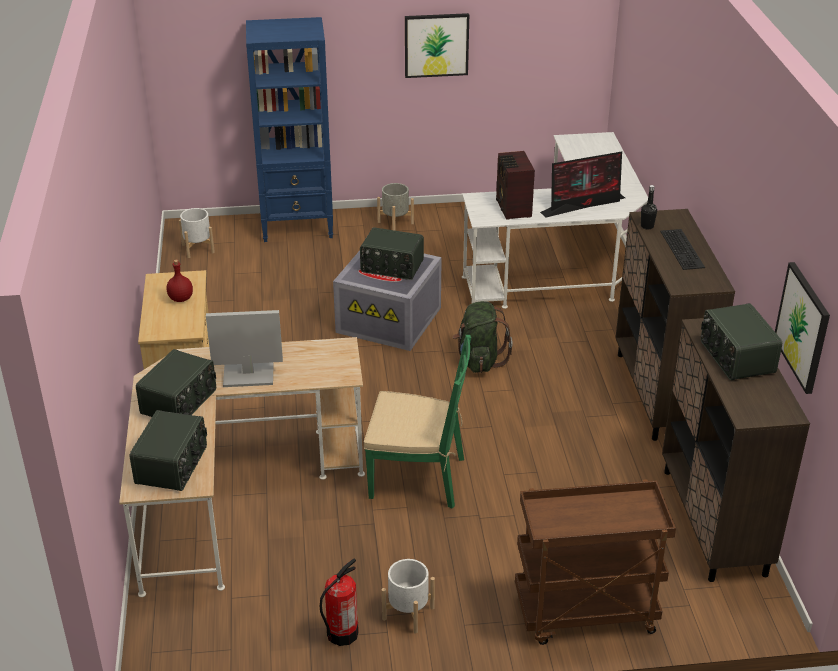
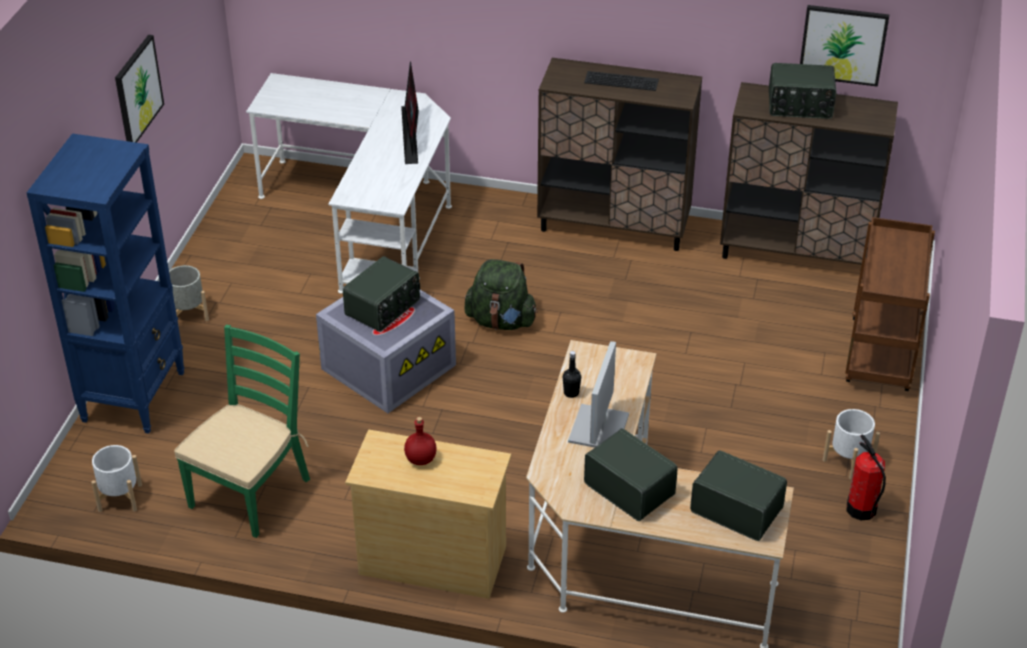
camera: 70 degrees left, 5 degrees up
(418, 477) = (666, 409): green chair -> green chair (250, 492)
(513, 209) = (386, 179): radio -> none
(647, 226) = (571, 87): black bottle -> black bottle (571, 393)

